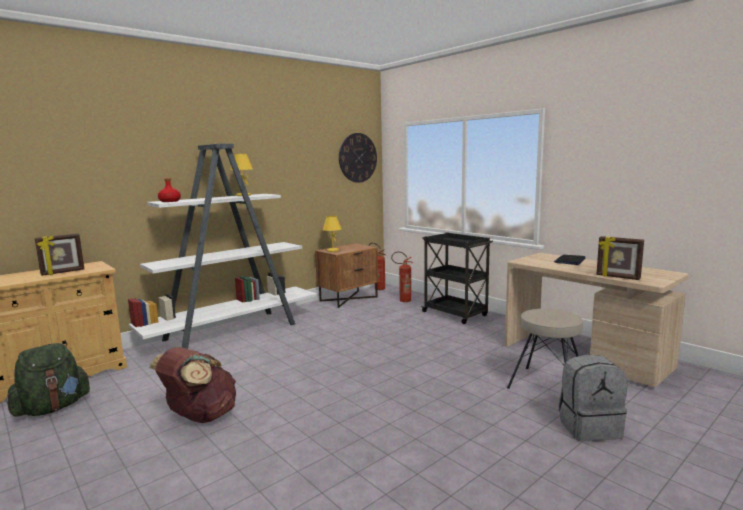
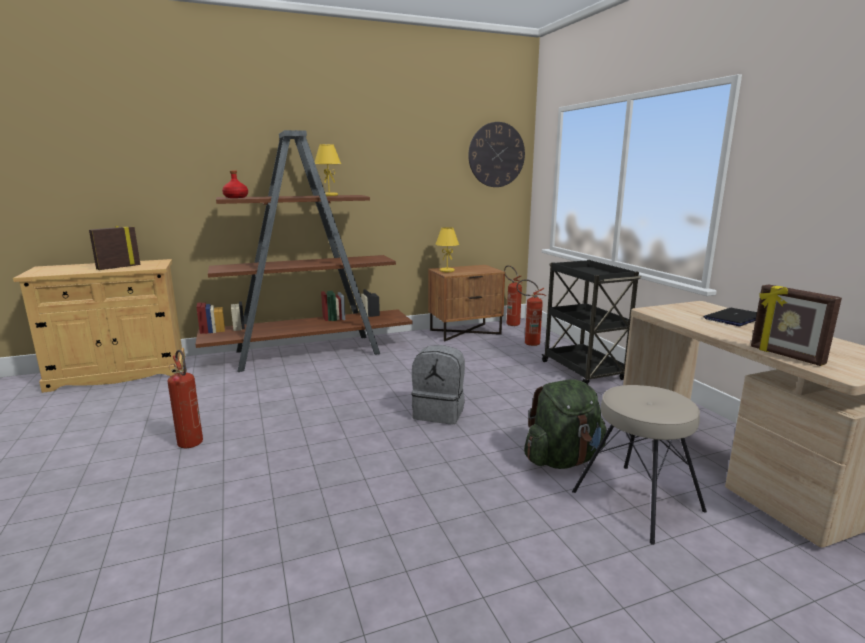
camera: 20 degrees right, 5 degrees up
(52, 408) = (84, 406): green backpack -> green backpack (563, 459)
(63, 272) = (118, 267): picture frame -> picture frame turned 150 degrees clockwise
(200, 417) = (192, 445): brown backpack -> fire extinguisher
(233, 331) = (310, 352): white bookcase -> brown bookcase
(589, 427) = (653, 587): grey backpack -> grey backpack (439, 413)

